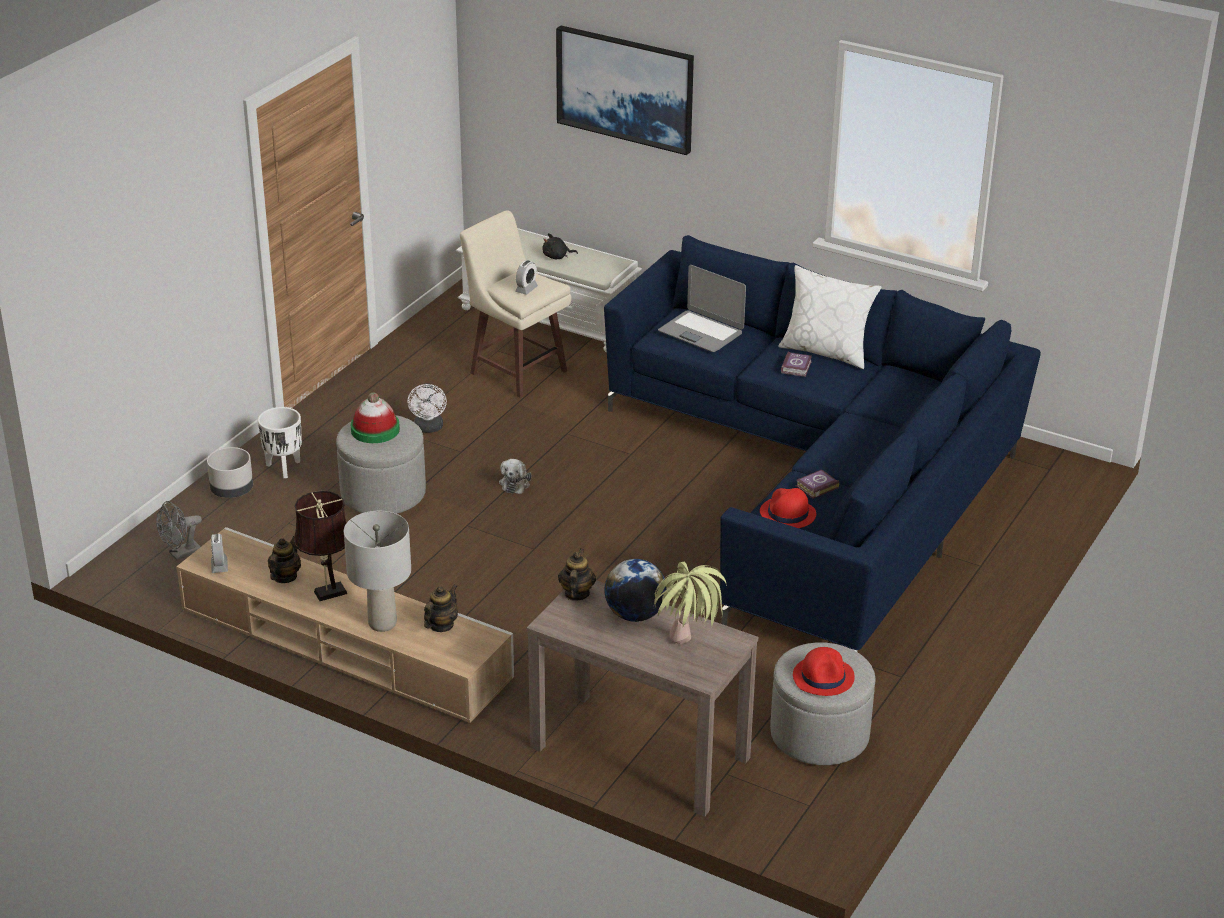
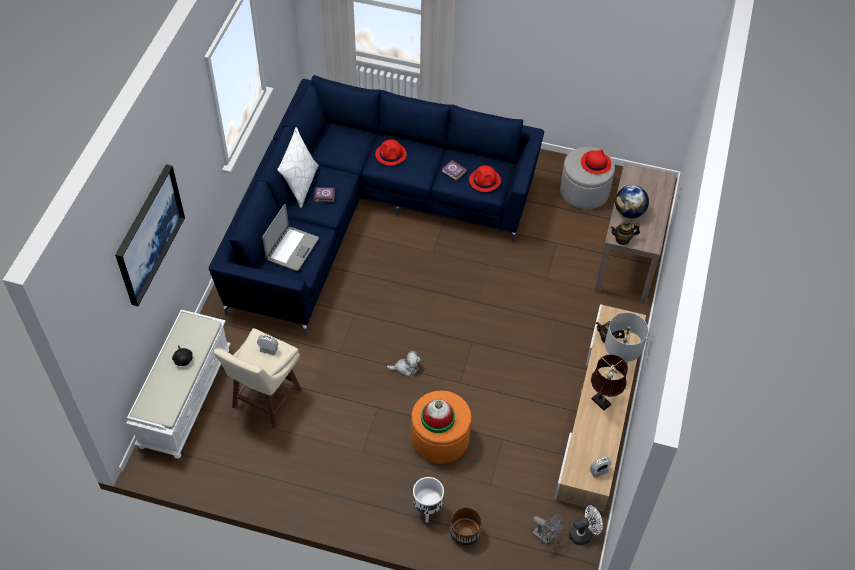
camera: 105 degrees left, 20 degrees up
(232, 491) = (464, 533): grey planter -> brown planter
(285, 577) = (595, 430): teapot -> none
(383, 493) = (440, 439): grey ottoman -> orange ottoman
(428, 428) = (354, 434): white fan -> white fan (583, 533)
(687, 655) = (651, 187): potted plant -> none
(871, 434) = (391, 154): none -> red hat

